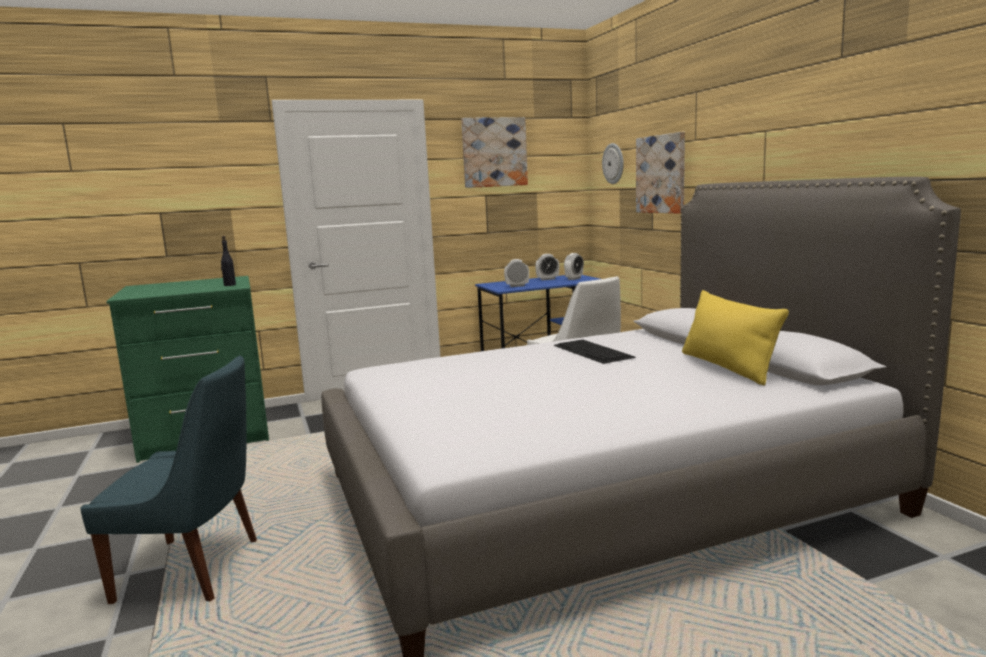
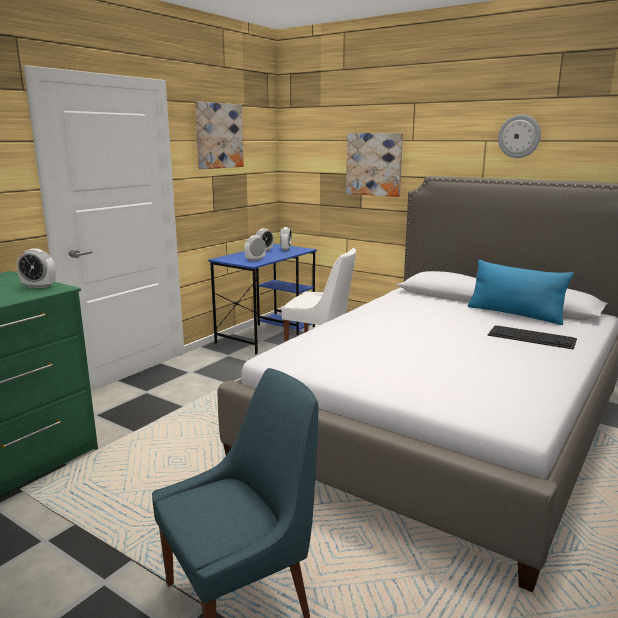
camera: 35 degrees left, 5 degrees up
(229, 285) = (39, 286): black bottle -> alarm clock
(593, 351) = (411, 313): keyboard -> keyboard (532, 337)
(613, 163) = (314, 151): wall clock -> wall clock (519, 136)
(727, 367) = (515, 314): yellow pillow -> blue pillow

